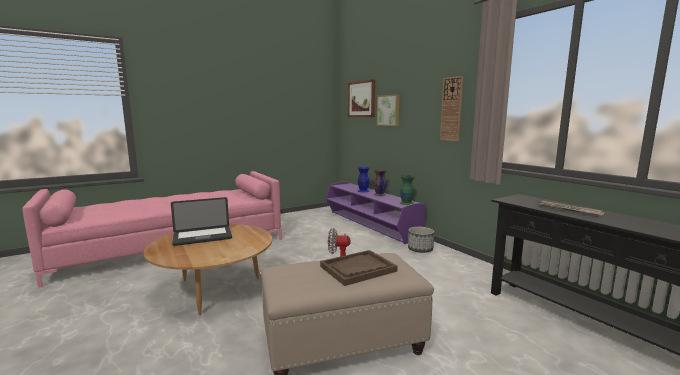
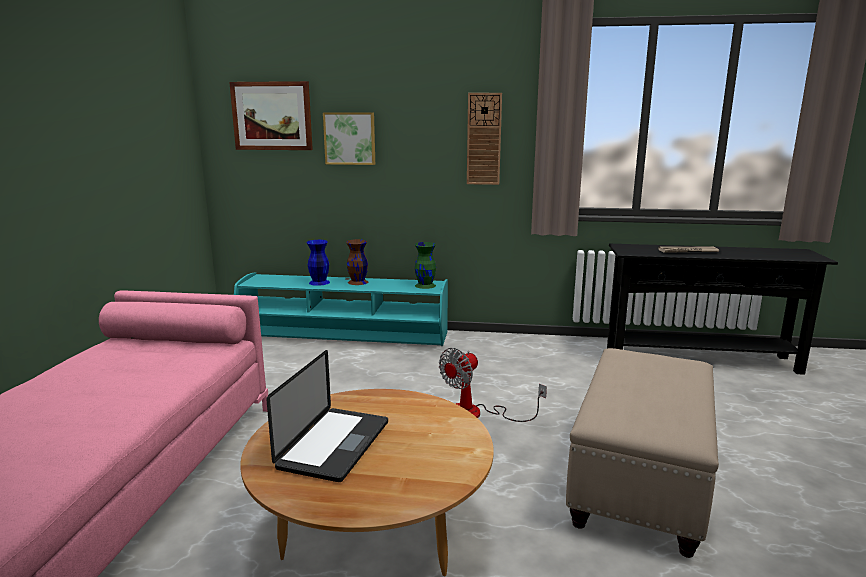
camera: 50 degrees left, 5 degrees up
(358, 269) = (646, 378): brown tray -> none
(369, 225) = (344, 336): purple tv stand -> turquoise tv stand
(420, 249) = (471, 346): planter -> none

